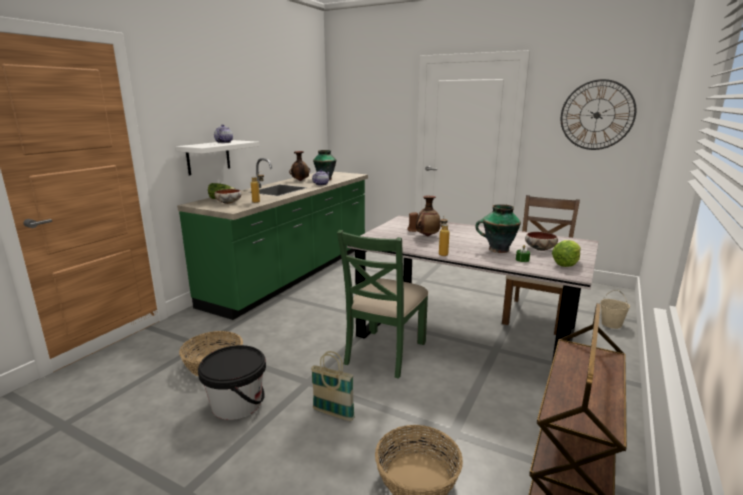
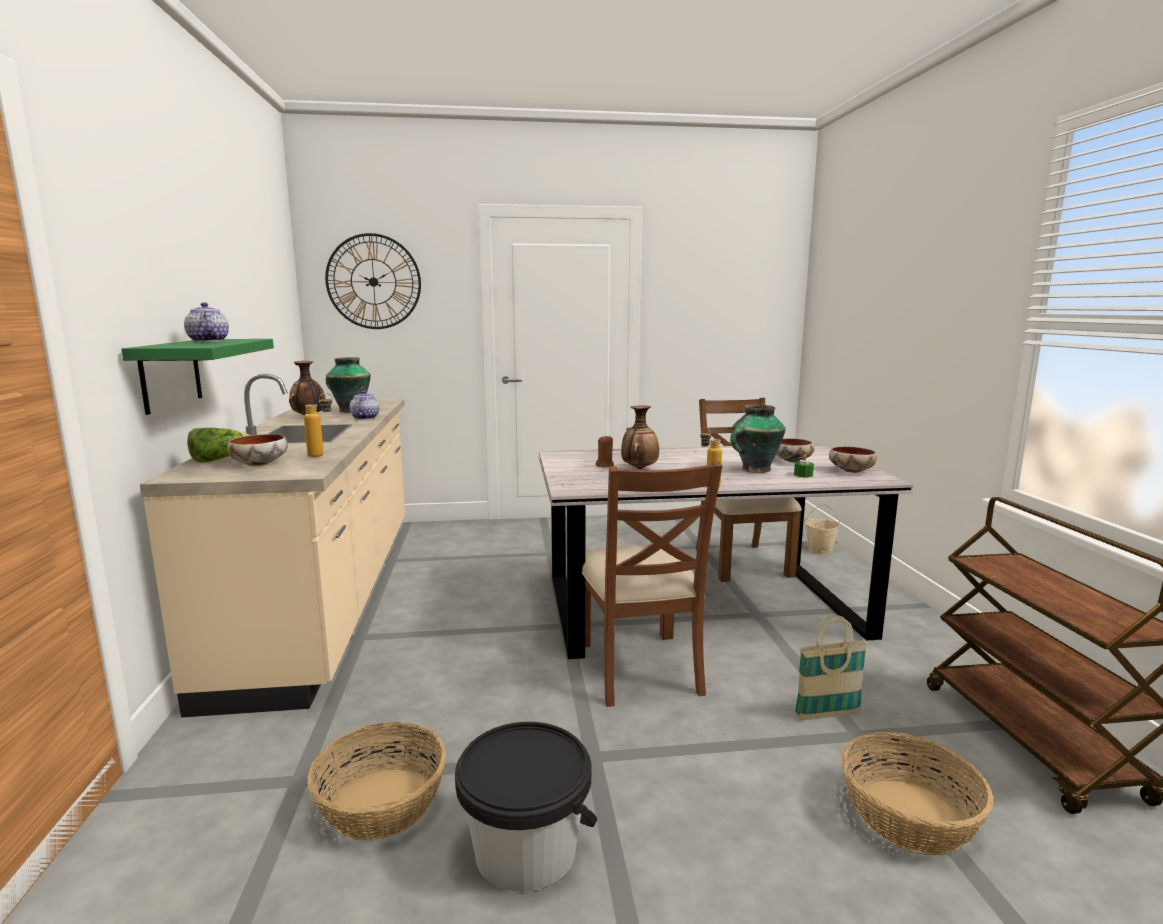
camera: 35 degrees left, 5 degrees down
(208, 157) = (170, 374): white shelf -> green shelf
(294, 274) = (329, 596): green counter -> beige counter
(333, 414) = (696, 786): basket -> basket (827, 715)
(384, 352) = (639, 668): green chair -> brown chair
(566, 264) = (850, 471): lettuce -> bowl
(597, 115) = (729, 294): wall clock -> wall clock (373, 282)

